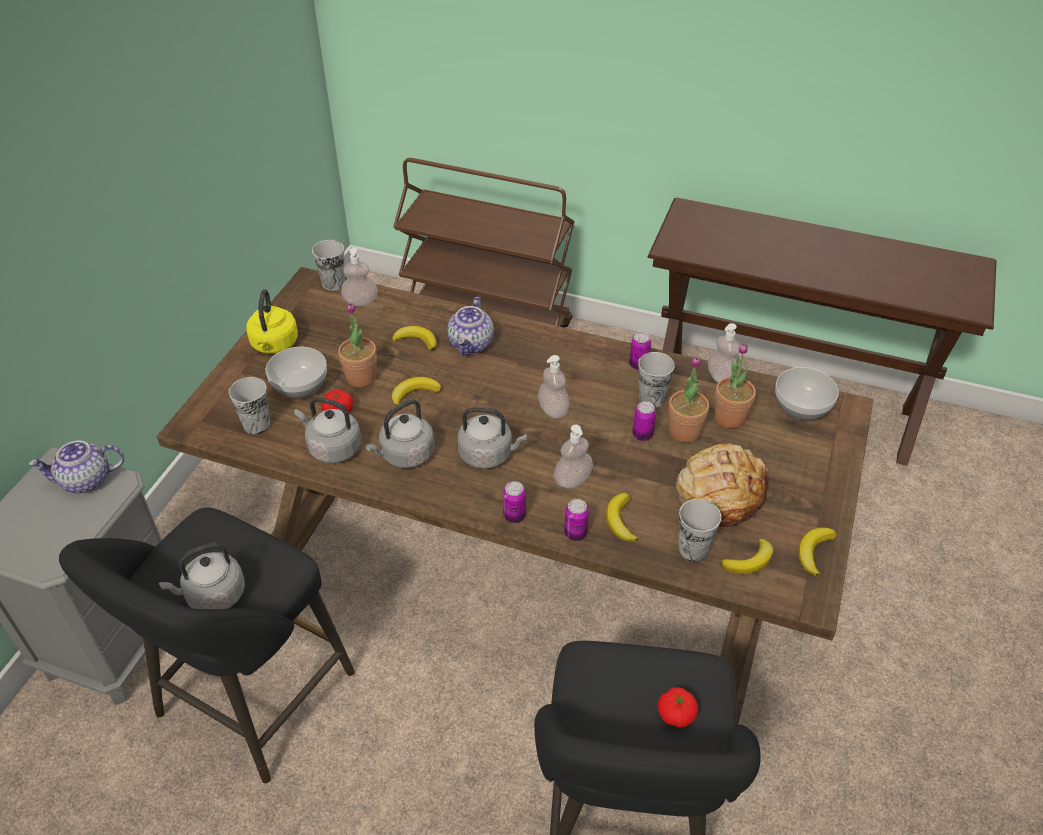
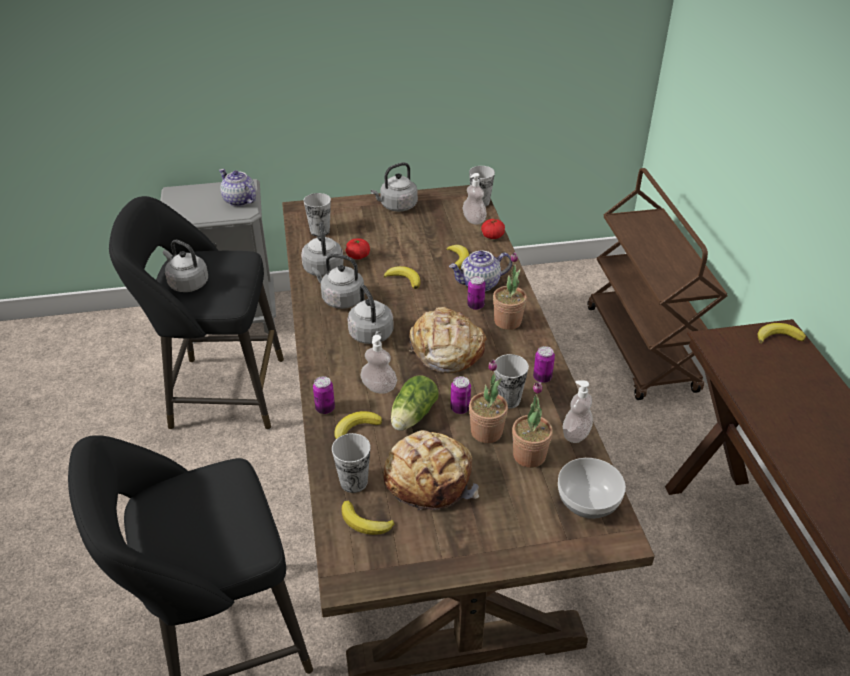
camera: 60 degrees right, 5 degrees down
(274, 345) = (397, 206): yellow kettle -> grey kettle
(300, 387) = (368, 232): bowl -> none
(361, 377) = (399, 251): potted plant -> potted plant (507, 321)
(514, 516) = (321, 371): can -> can (475, 305)
(553, 410) = (445, 350): soap dispenser -> bread
(631, 473) = (412, 417): none -> lettuce
(676, 714) = (201, 539): tomato -> tomato (492, 236)
(814, 552) = (405, 565): banana -> banana (778, 336)

